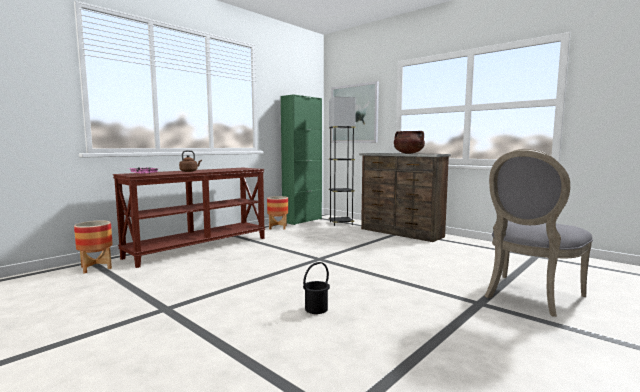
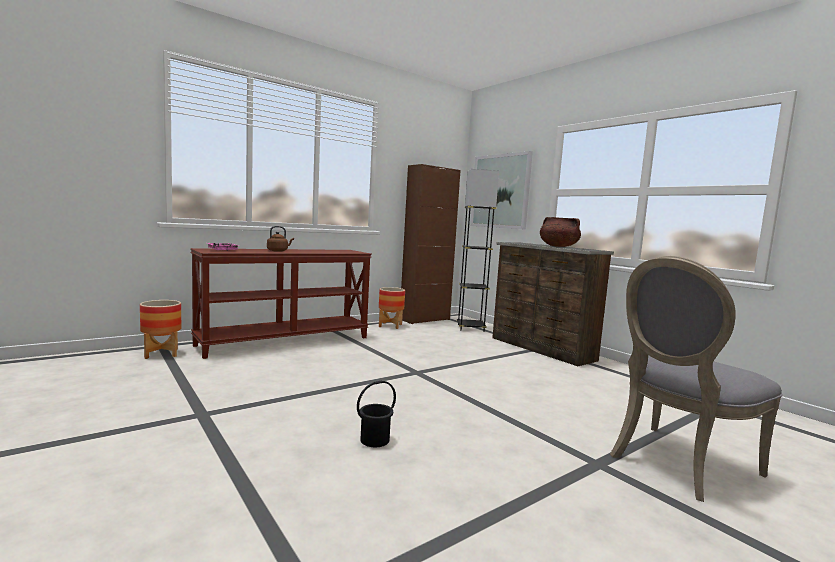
camera: 10 degrees right, 0 degrees up
(302, 220) = (425, 319): green cabinet -> brown cabinet

